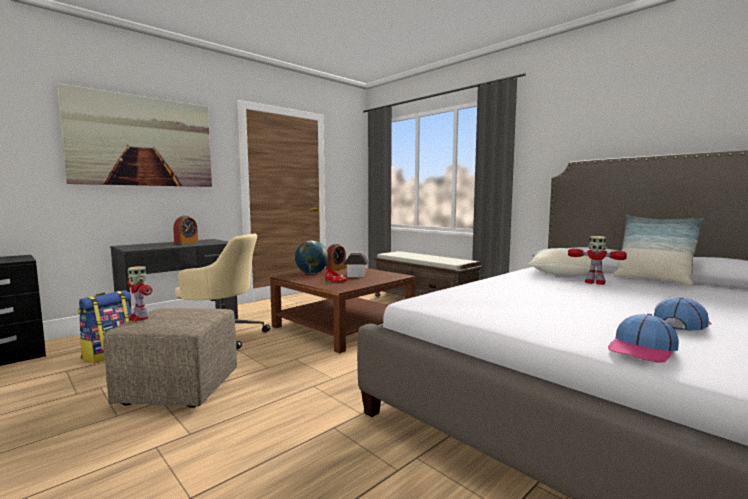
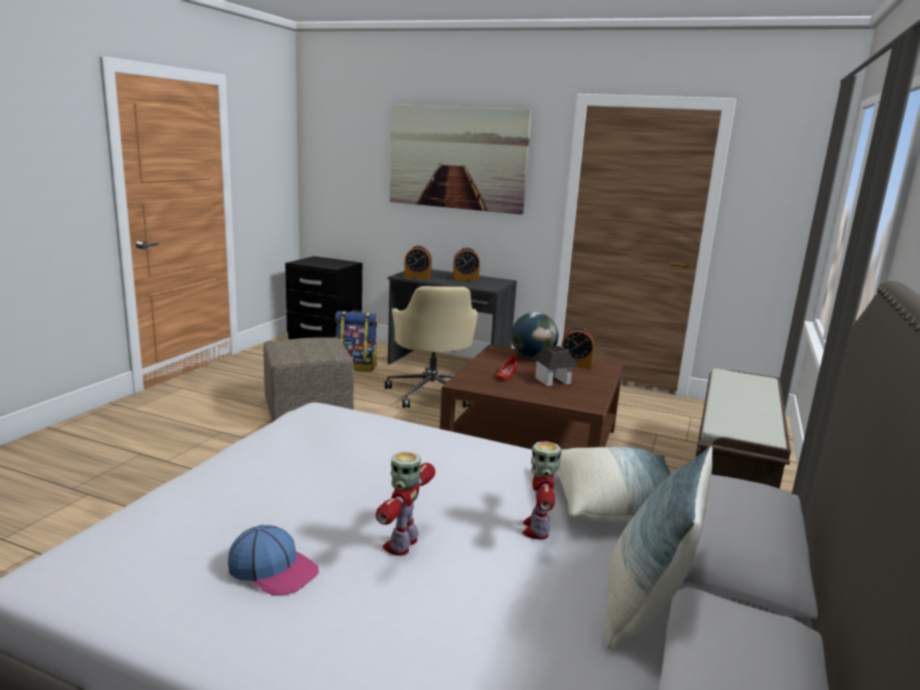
camera: 65 degrees right, 10 degrees up
(139, 317) = (294, 338): toy robot -> toy robot (402, 544)
(151, 247) = (417, 277): none -> alarm clock
(642, 349) = (148, 519): cap -> none

